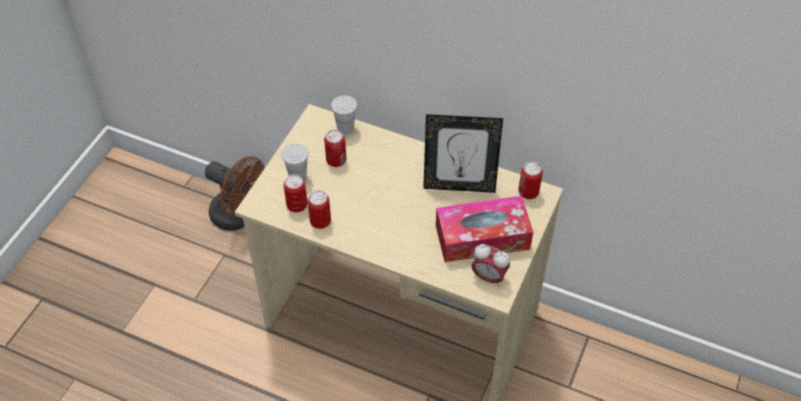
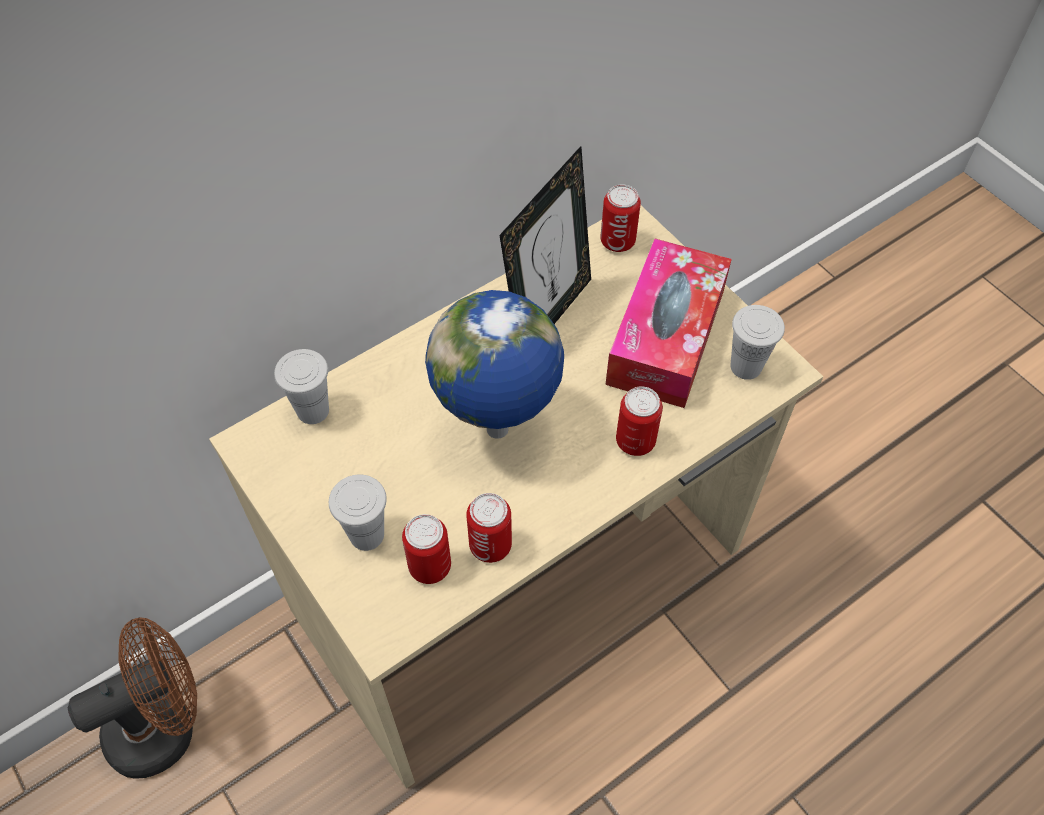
camera: 60 degrees left, 5 degrees up
(336, 160) = (373, 457): can -> can (635, 441)
(380, 197) = (499, 432): none -> globe
(488, 277) = (746, 366): alarm clock -> white cup

